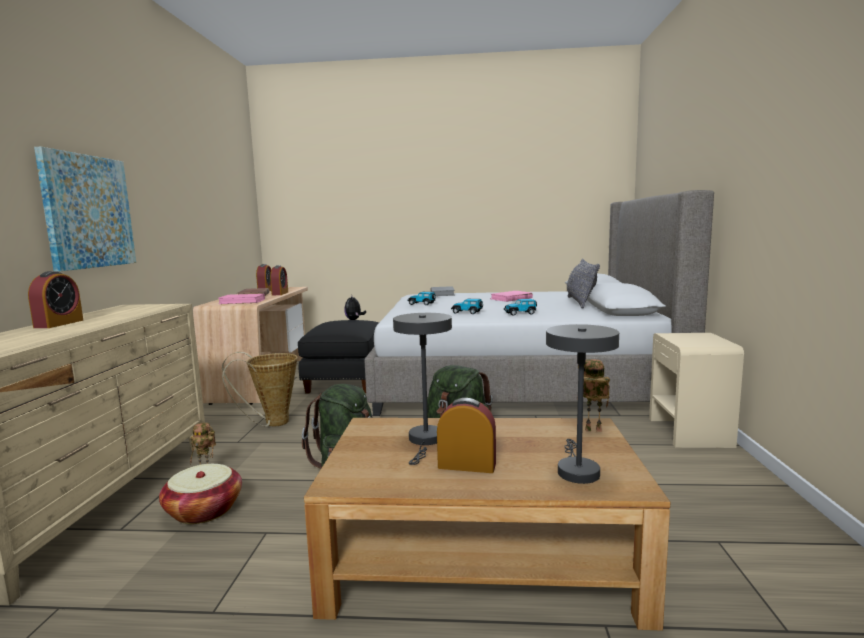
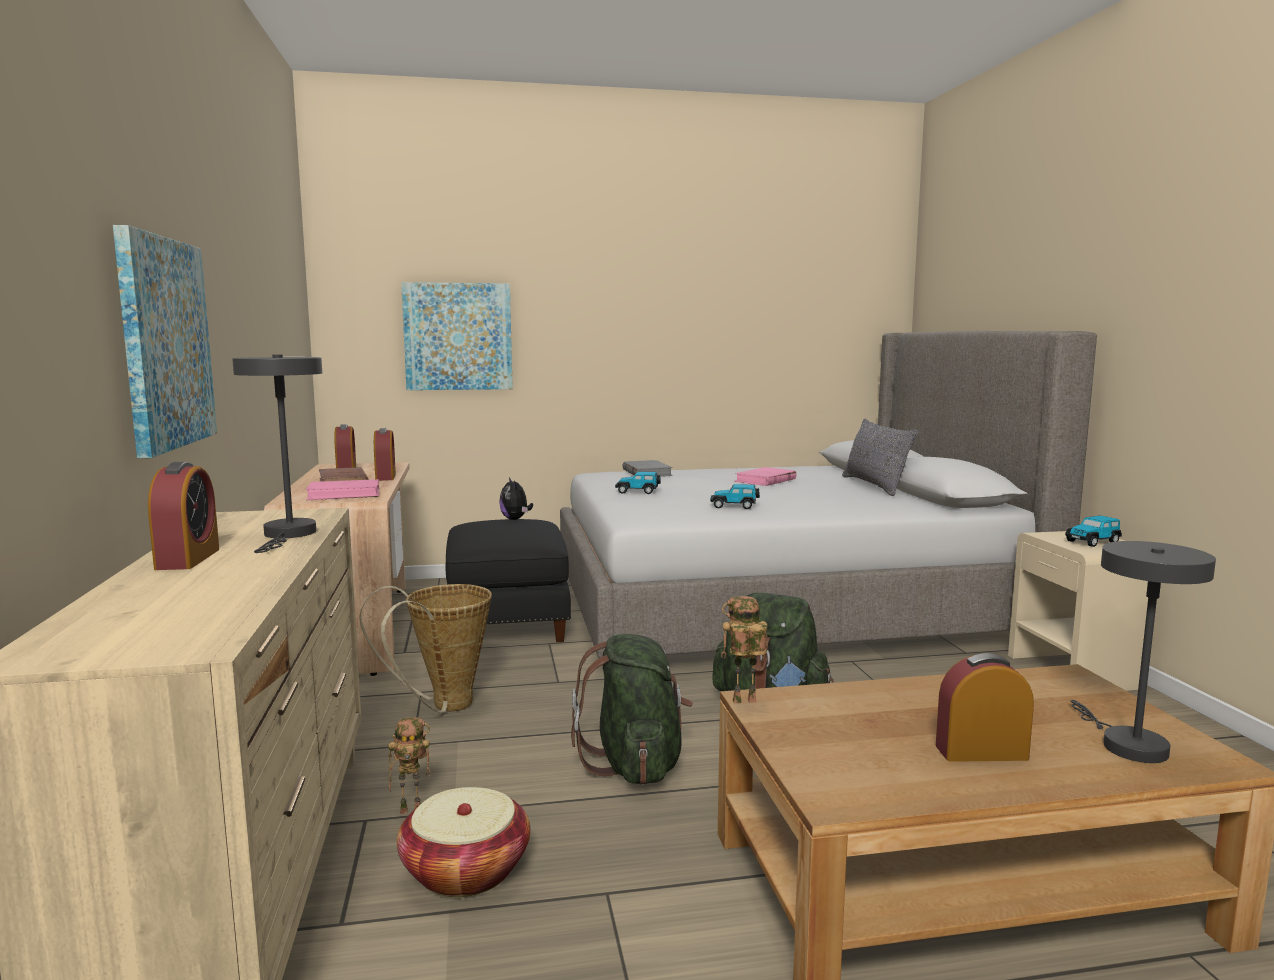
camera: 15 degrees left, 0 degrees up
(338, 213) = (458, 336): none -> picture
(425, 441) = (878, 720): grey table lamp -> grey table lamp (288, 535)
(520, 313) = (817, 506): toy car -> toy car (1093, 542)
(592, 431) = (1079, 685): toy robot -> toy robot (743, 702)

